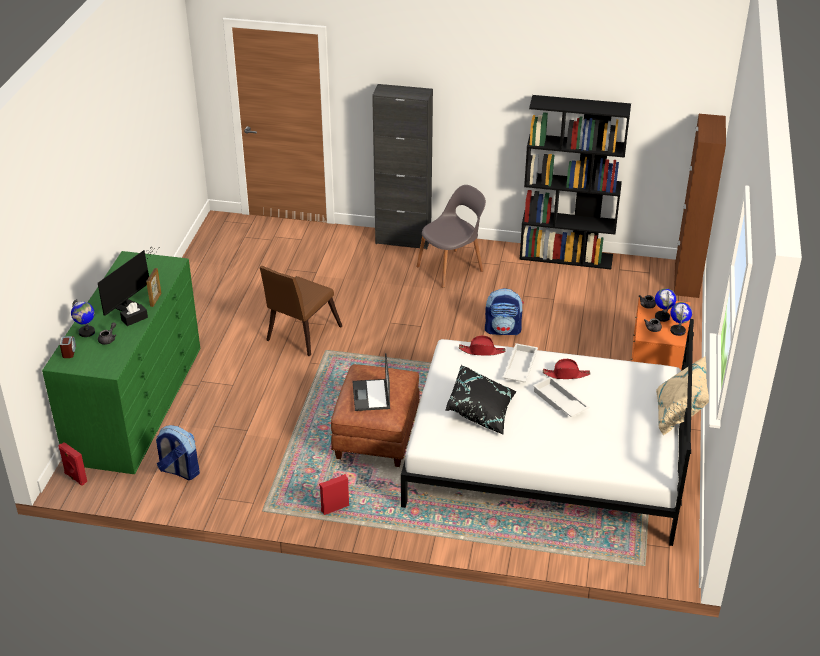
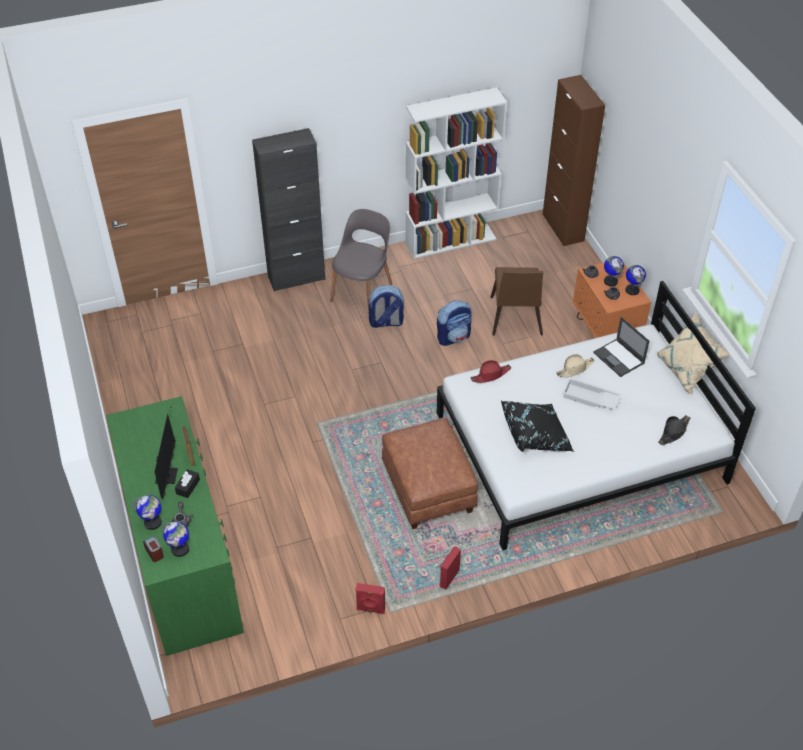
camera: 30 degrees left, 10 degrees up
(75, 478) = (189, 664): red speaker -> red speaker (370, 609)
(89, 357) = (180, 549): none -> globe
(179, 471) = (283, 609): backpack -> backpack (386, 322)
(300, 335) = (281, 417): brown chair -> brown chair (515, 319)
(371, 396) = (431, 461): laptop -> laptop (619, 358)
(519, 367) = (533, 378): white tray -> none
(566, 257) = (451, 241): black bookcase -> white bookcase
(566, 374) = (575, 369): red hat -> beige hat
(616, 458) = (673, 432): none -> black hat

